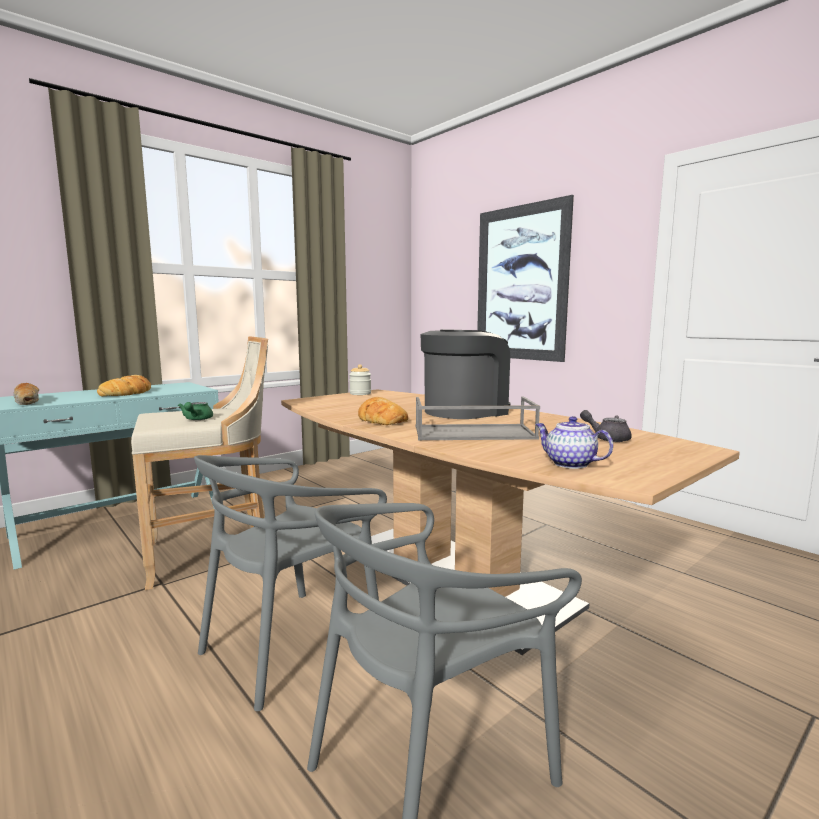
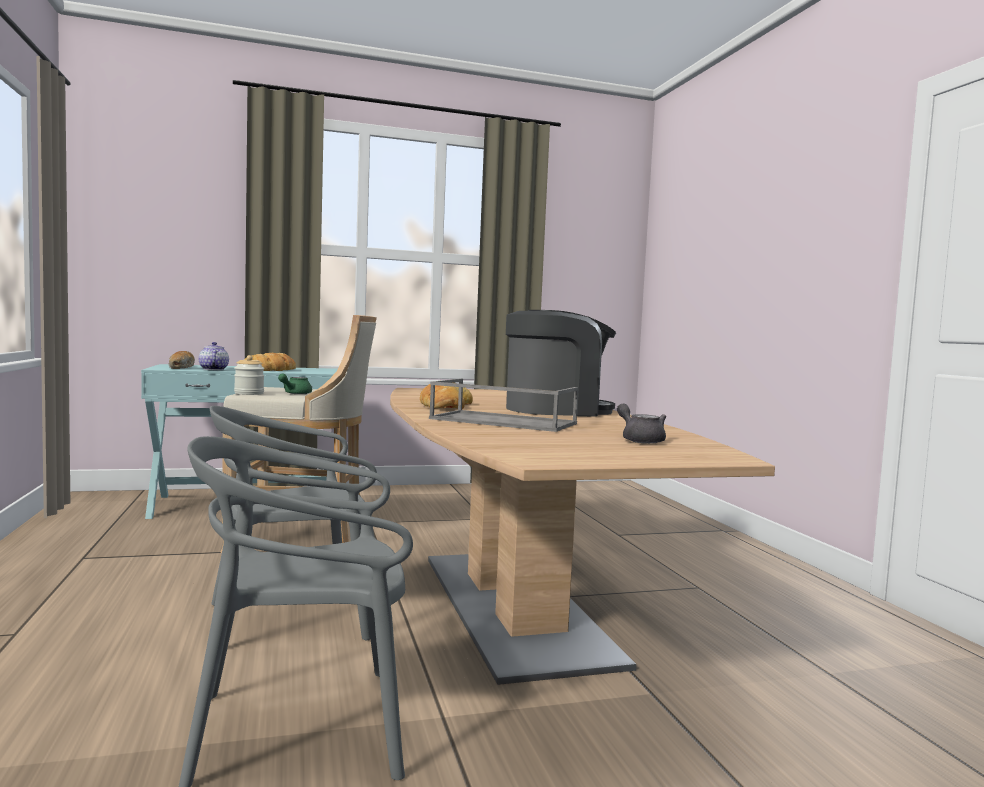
camera: 25 degrees right, 5 degrees down
(360, 393) = (490, 390): jar -> jar (249, 393)
(520, 283) = (752, 269): picture -> none
(569, 464) = (519, 446): teapot -> teapot (213, 369)

